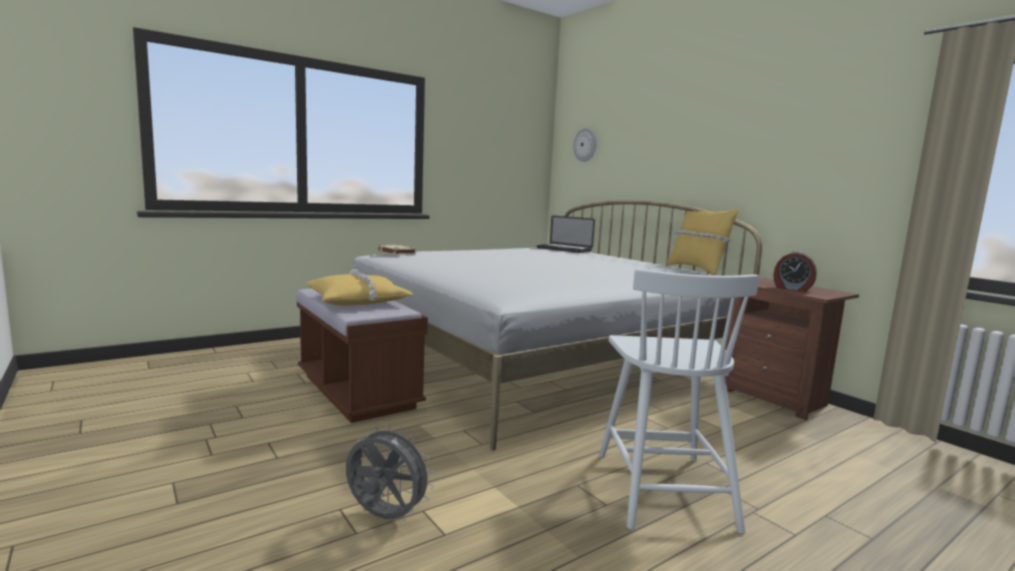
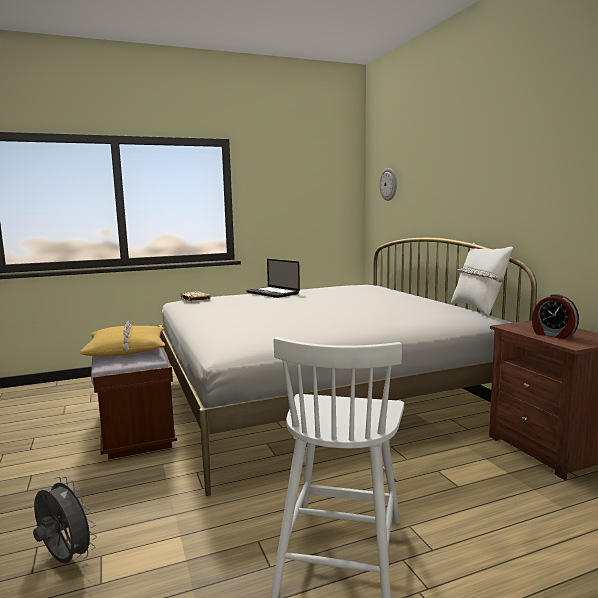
camera: 15 degrees right, 0 degrees up
(564, 249) = (364, 287): laptop -> laptop (272, 293)
(697, 269) = (478, 309): yellow pillow -> white pillow

